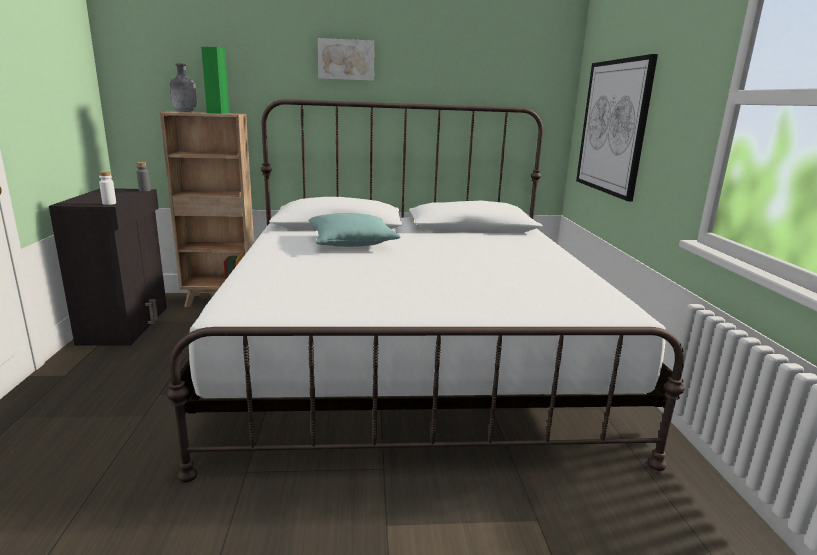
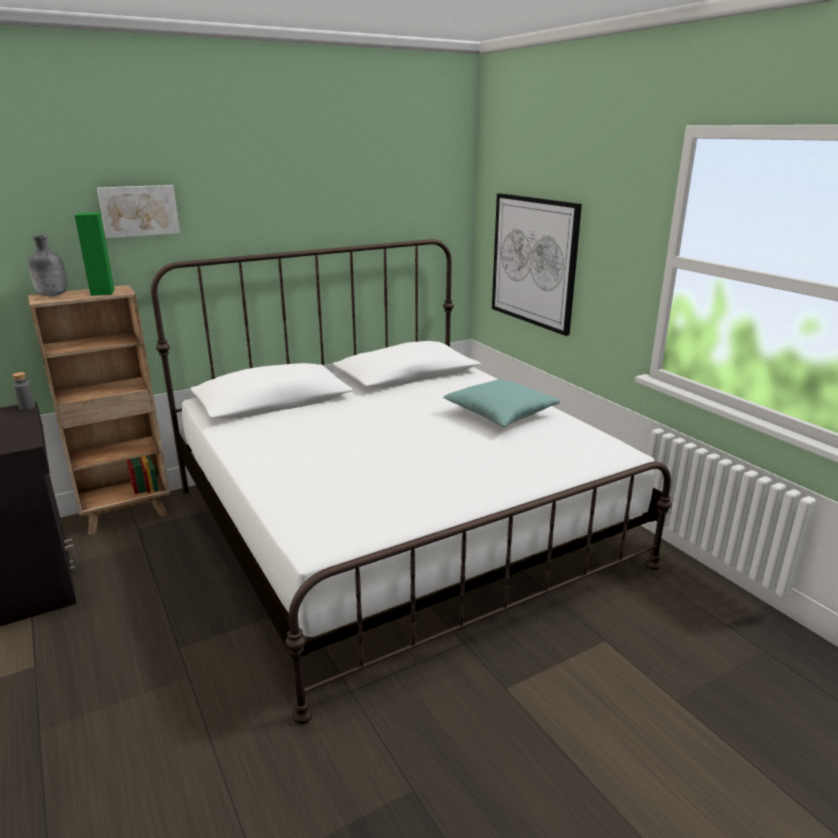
camera: 25 degrees left, 5 degrees up
(109, 203) = (25, 442): white bottle -> none
(346, 60) = (242, 206): picture -> picture (139, 210)
(352, 243) = (321, 424): turquoise pillow -> turquoise pillow (500, 414)

